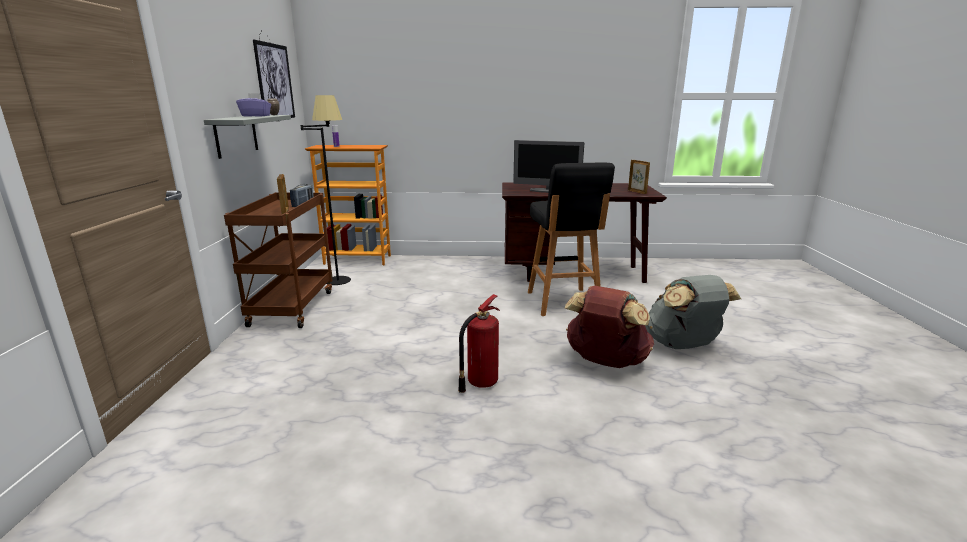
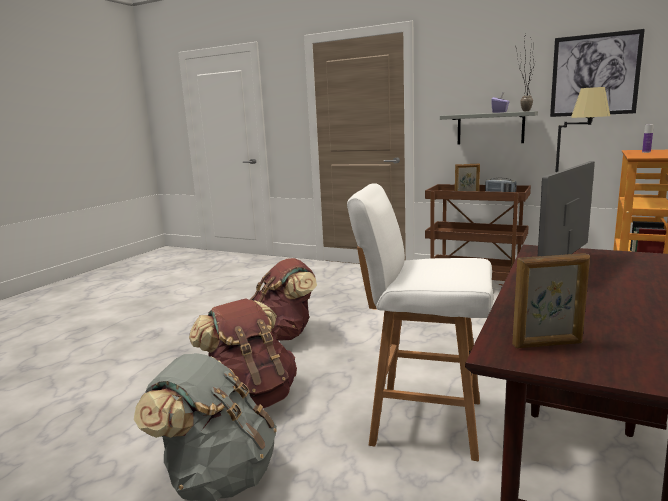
camera: 115 degrees right, 5 degrees down
(480, 383) = (284, 335): fire extinguisher -> brown backpack
(563, 303) = (423, 421): black stool -> white stool

